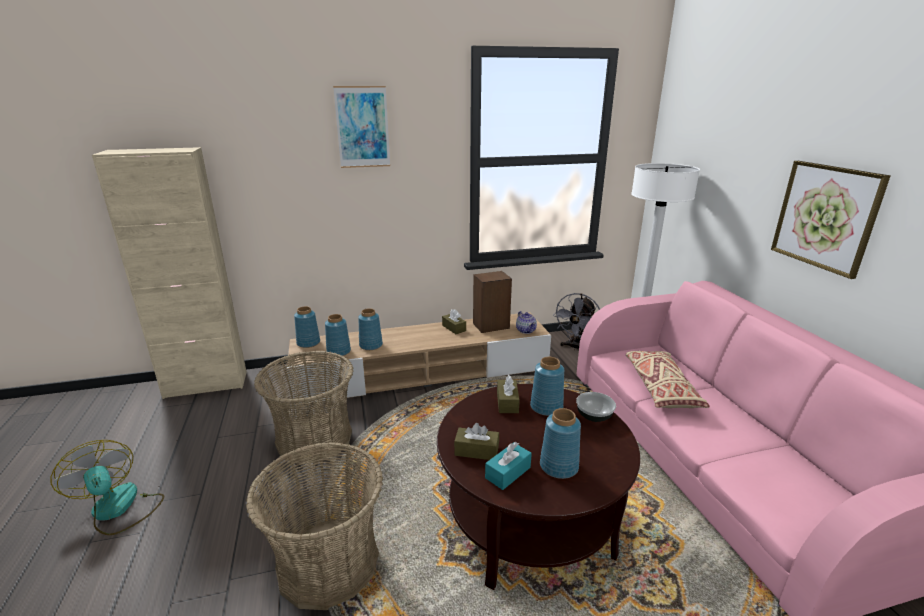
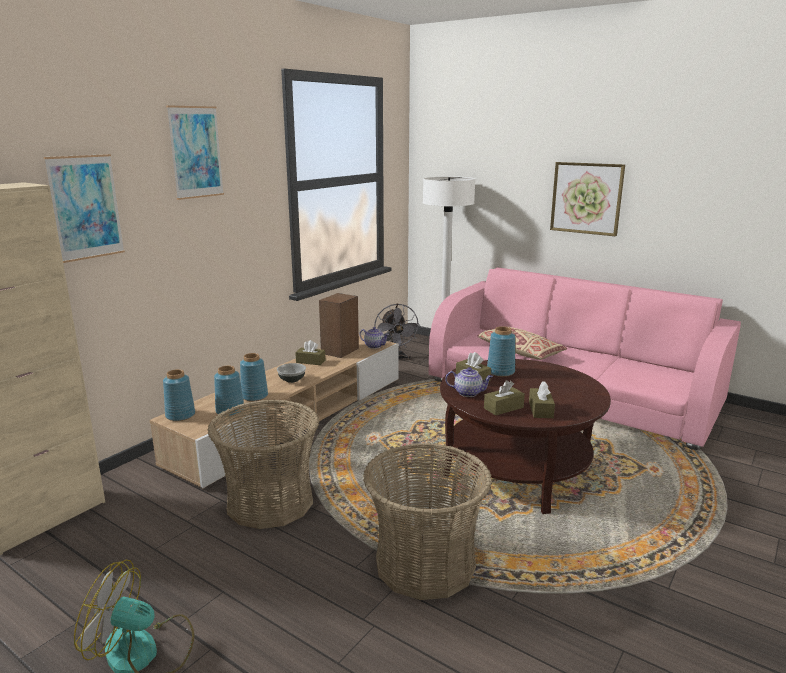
camera: 40 degrees left, 5 degrees down
(256, 169) = (86, 207): none -> picture
(475, 417) = (469, 393): none -> teapot
(508, 472) = (540, 410): turquoise tissue box -> brown tissue box
(559, 466) = (561, 396): blue vase -> none
(593, 416) = (534, 366): bowl -> bowl (291, 380)

